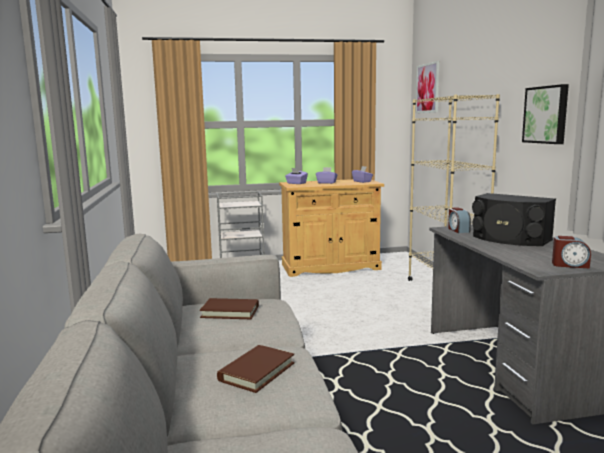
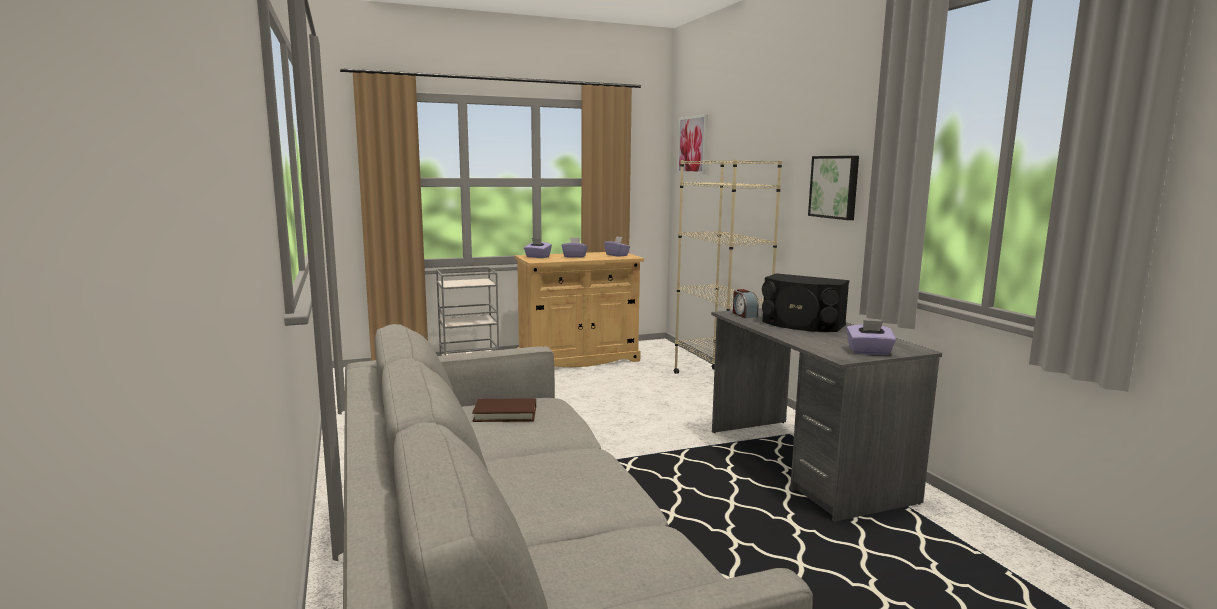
camera: 10 degrees left, 0 degrees up
(257, 371) = (564, 476): brown book -> none
(570, 265) = (869, 352): alarm clock -> purple tissue box

